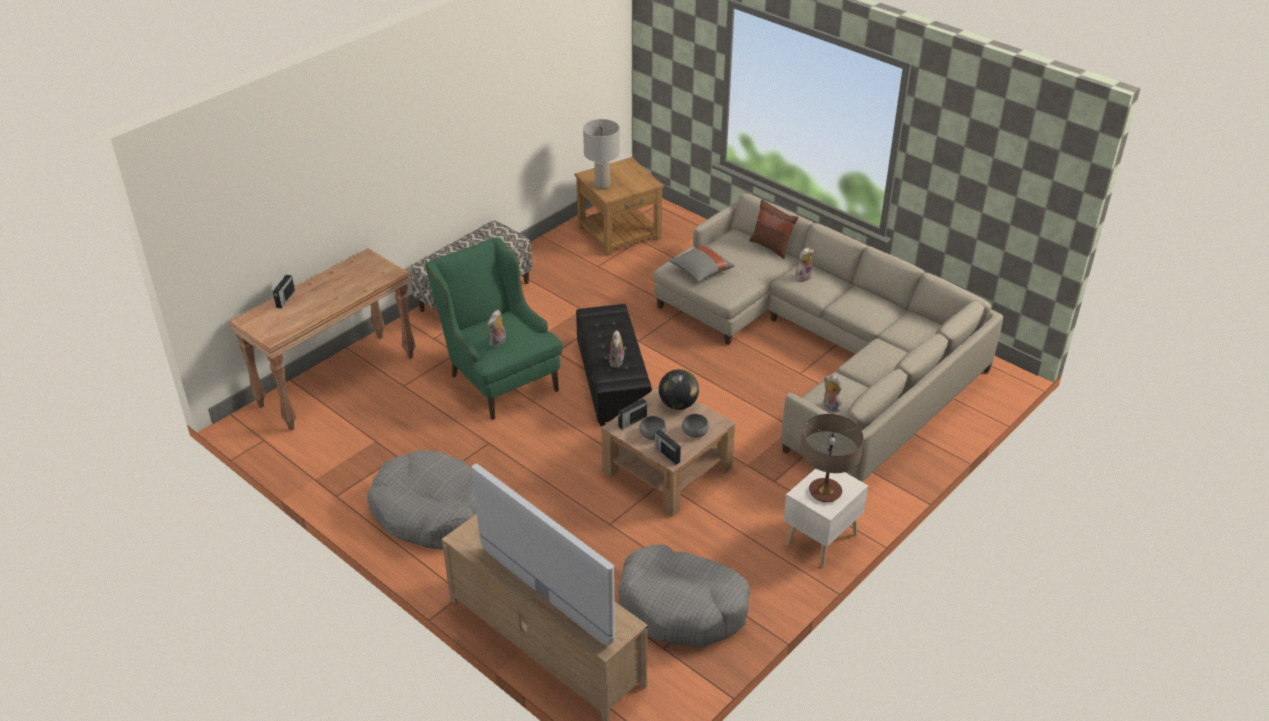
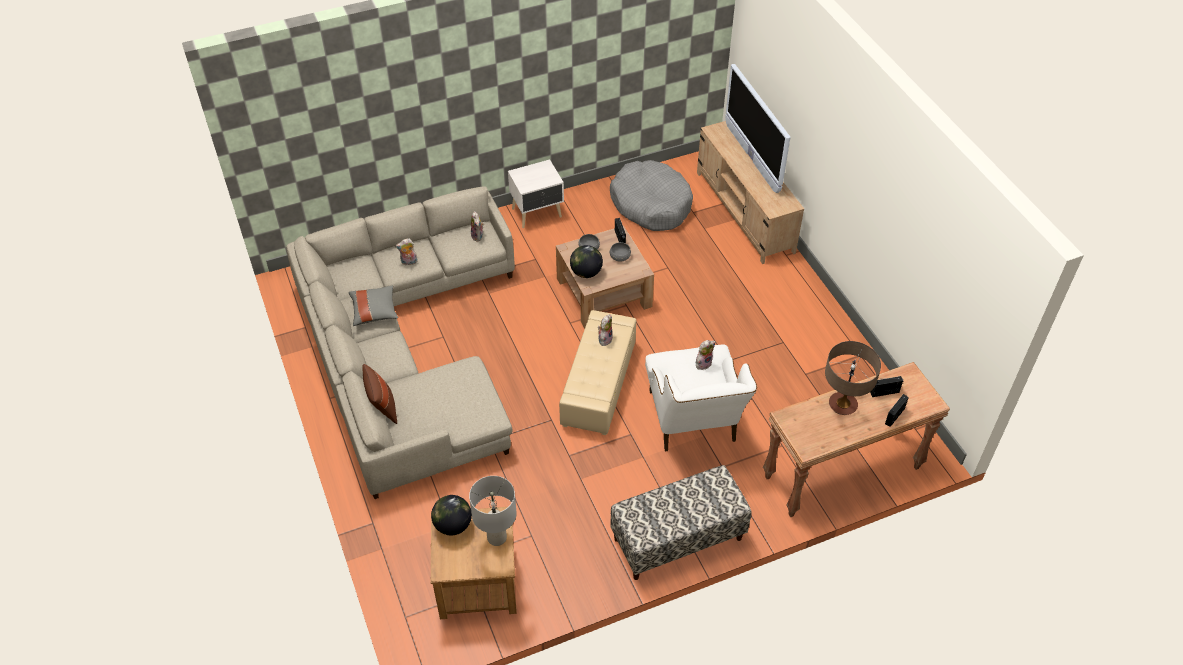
camera: 155 degrees left, 10 degrees up
(430, 511) = (791, 318): grey dog bed -> none
(498, 376) = (694, 424): green armchair -> white armchair
(612, 380) = (599, 385): black ottoman -> beige ottoman
(632, 422) = (629, 270): radio -> radio (885, 392)
(640, 183) = (453, 525): none -> globe
(700, 271) = (471, 401): grey pillow -> grey pillow (374, 311)
(803, 276) = (388, 361): plush toy -> plush toy (409, 262)
(825, 492) = (538, 175): table lamp -> table lamp (842, 405)

